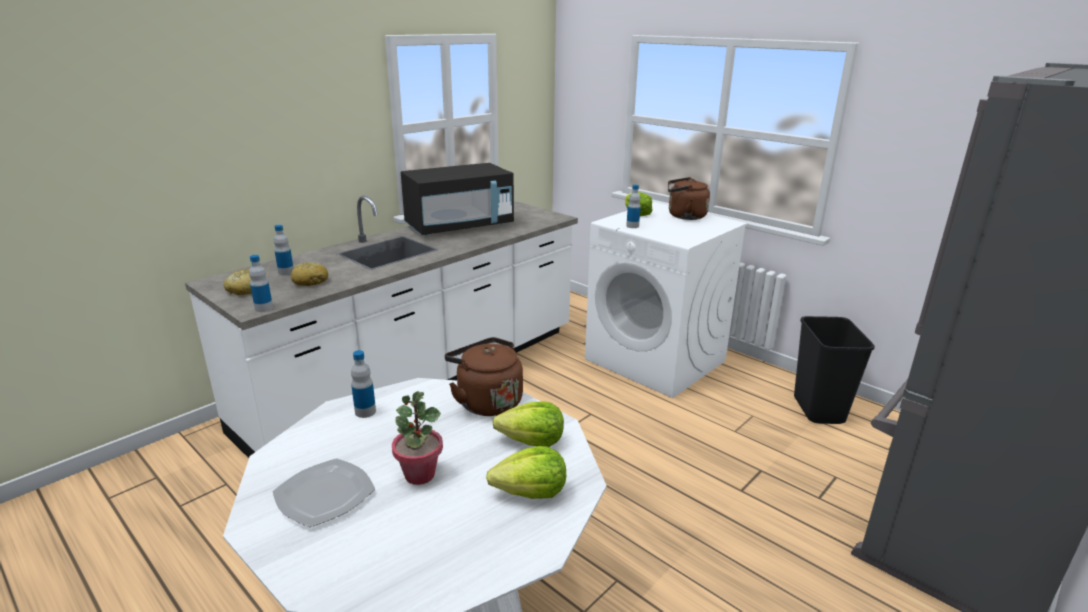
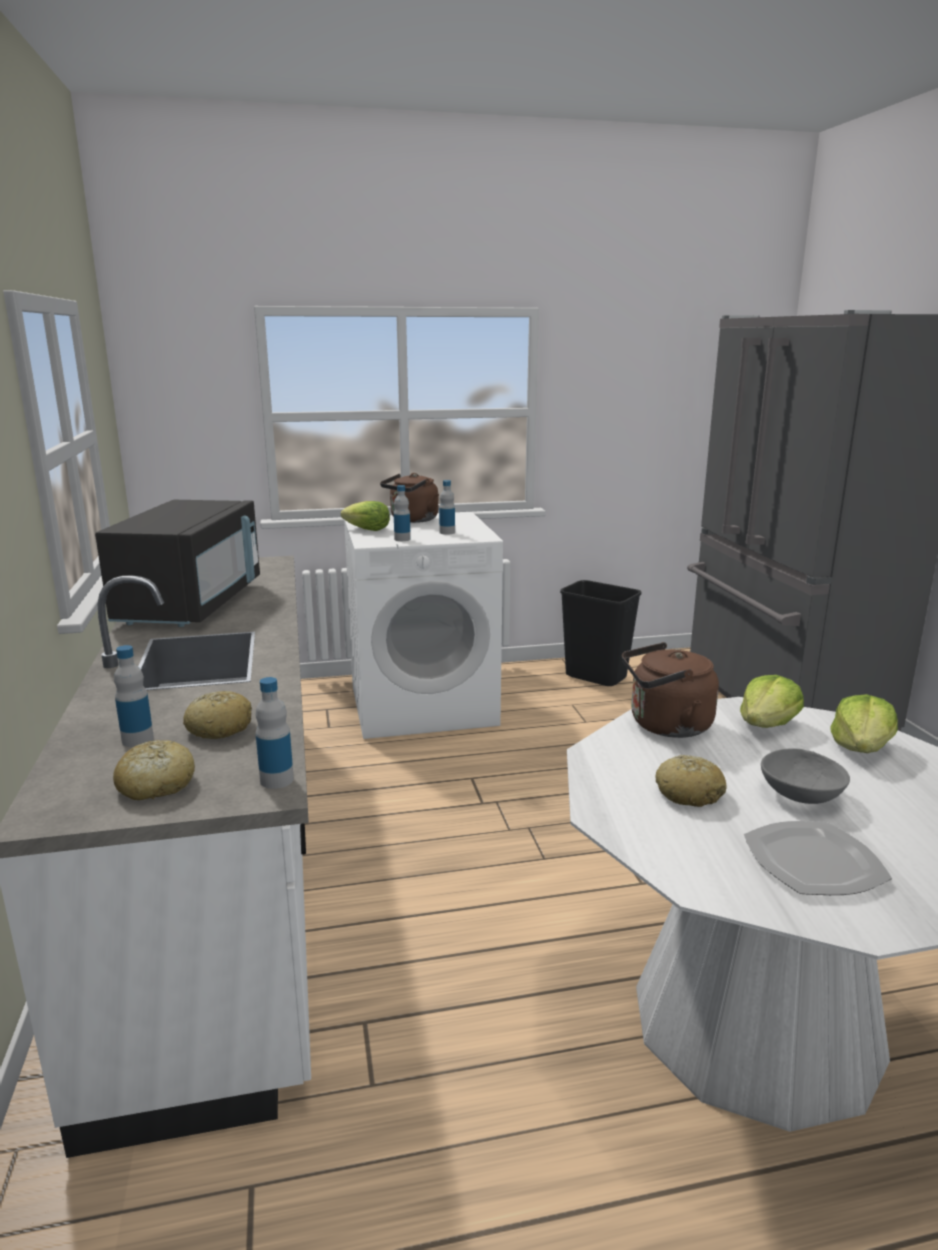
camera: 55 degrees left, 5 degrees down
(365, 412) = (627, 798): bottle -> bottle (447, 532)
(388, 431) = (689, 793): none -> bread
(420, 474) = (799, 795): potted plant -> grey bowl

